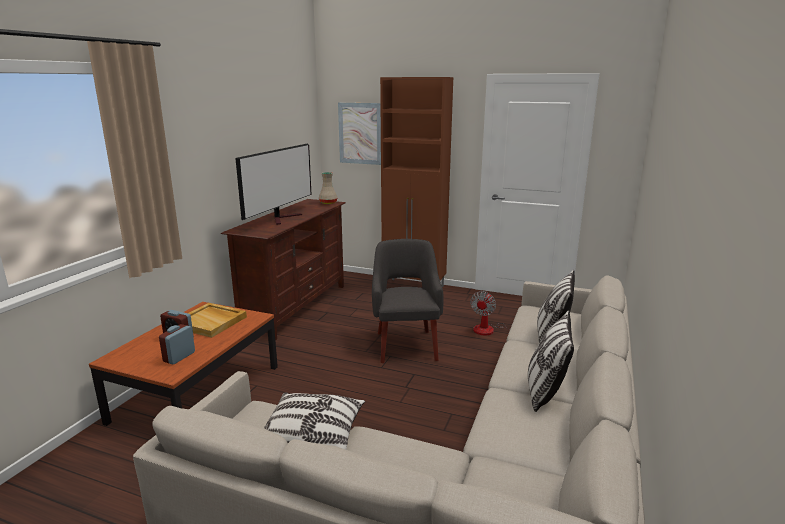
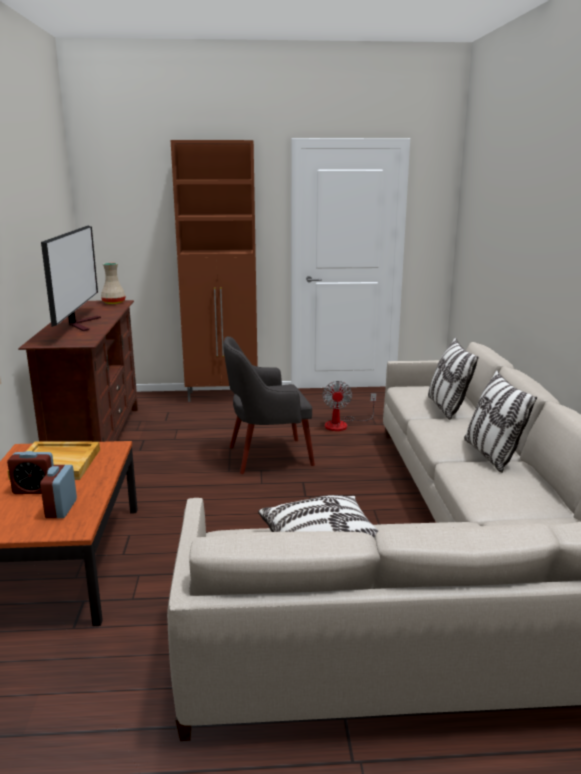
camera: 25 degrees left, 0 degrees up
(360, 133) = (134, 213): picture -> none
(406, 345) = (268, 456): grey armchair -> grey armchair turned 75 degrees counterclockwise

